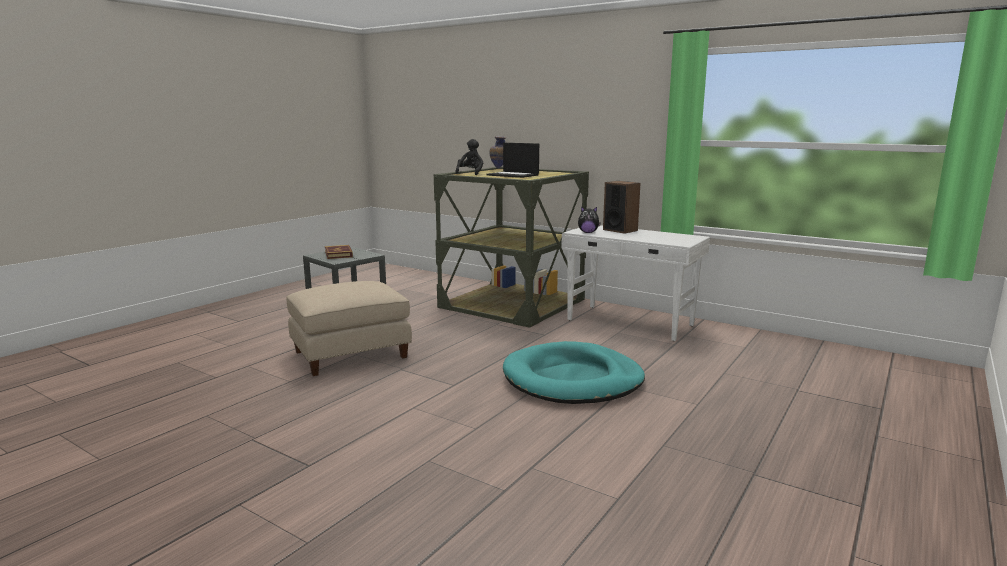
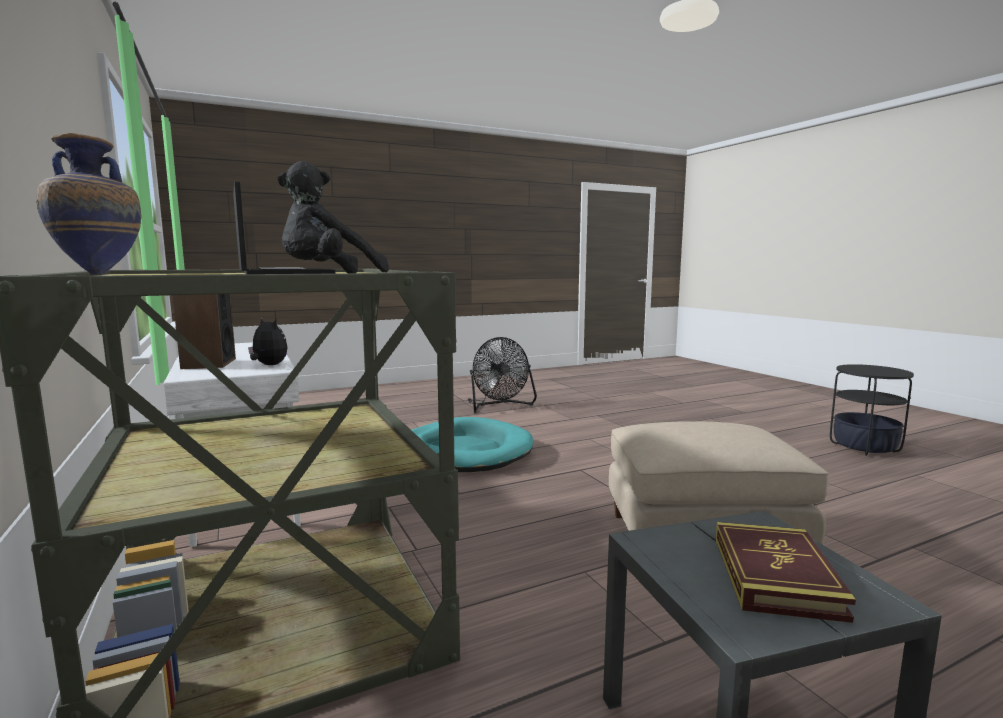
camera: 150 degrees left, 5 degrees down
(94, 508) = (864, 448): none -> black side table
(678, 470) = (496, 406): none -> black fan

